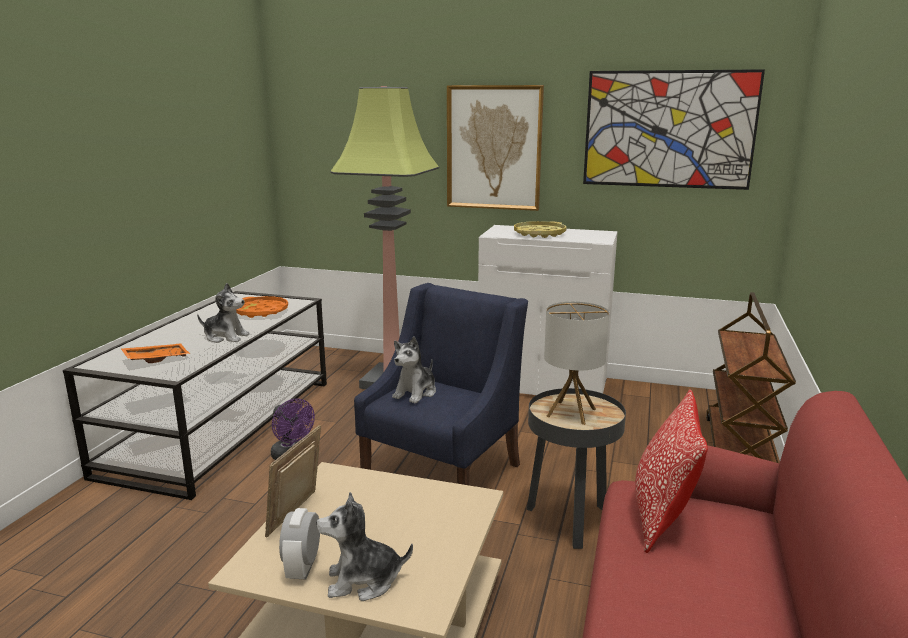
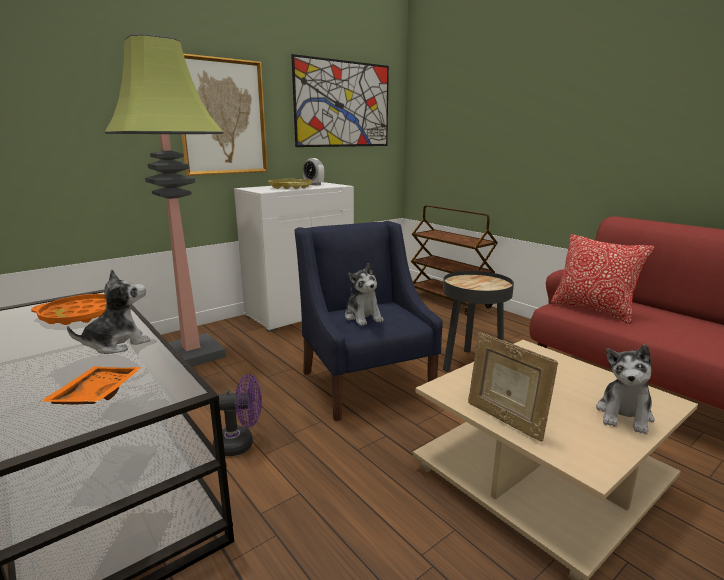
camera: 55 degrees left, 0 degrees up
(303, 567) = (596, 436): alarm clock -> alarm clock (313, 184)
(571, 412) = (476, 284): table lamp -> none

